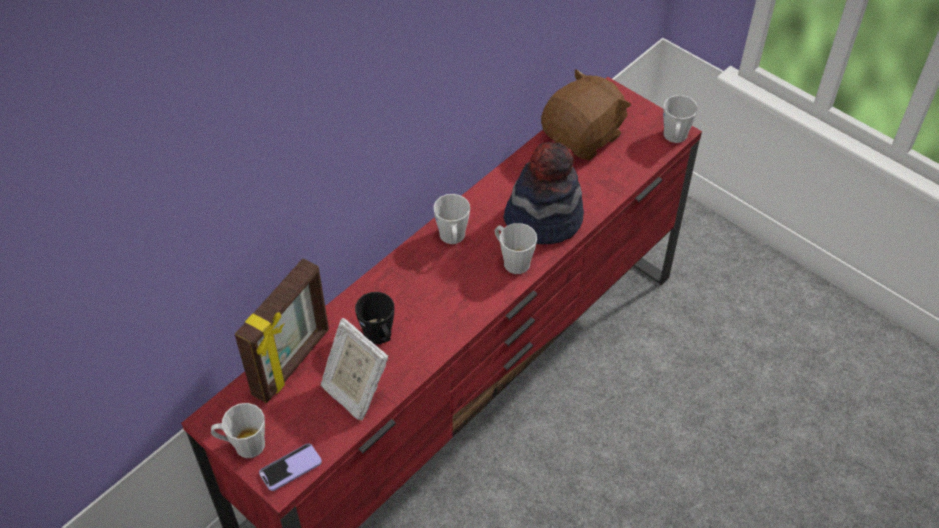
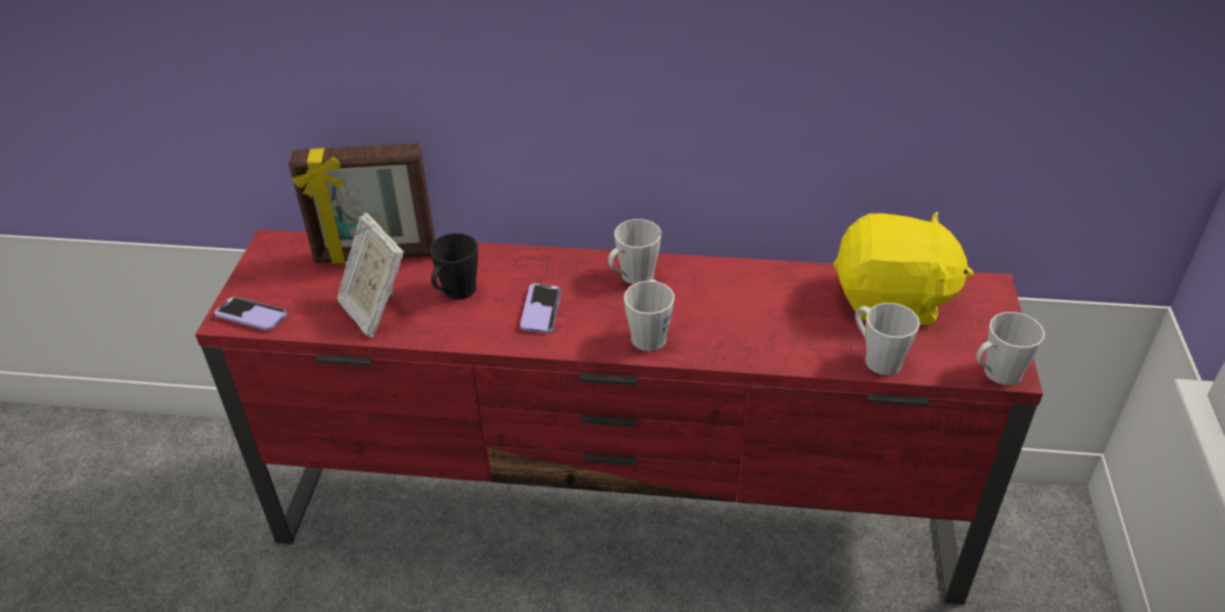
camera: 55 degrees right, 10 degrees down
(243, 445) = (257, 275): grey mug -> grey mug (877, 358)
(355, 390) = (375, 309): picture frame -> picture frame turned 45 degrees counterclockwise
(441, 301) = (541, 310): none -> phone
(543, 218) = (735, 327): hat -> none
(583, 137) = (892, 299): brown plush toy -> yellow plush toy

